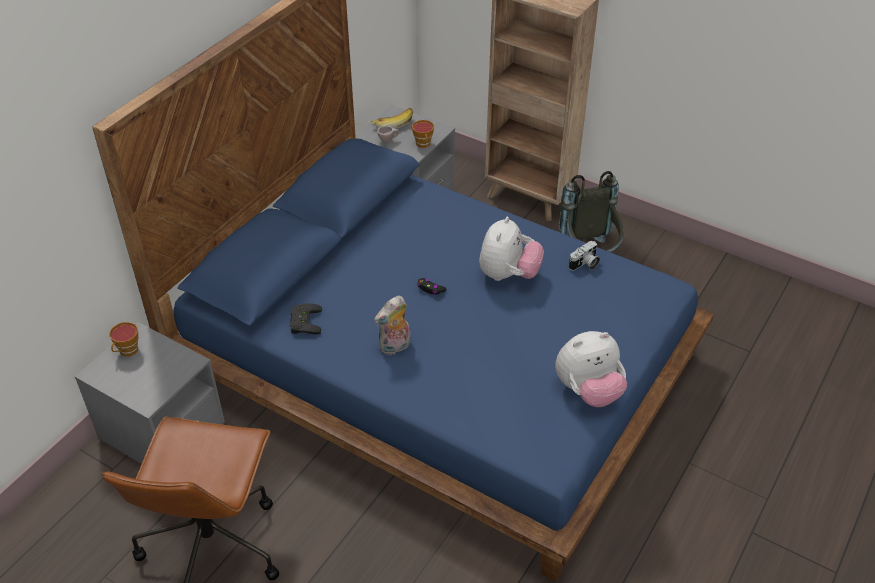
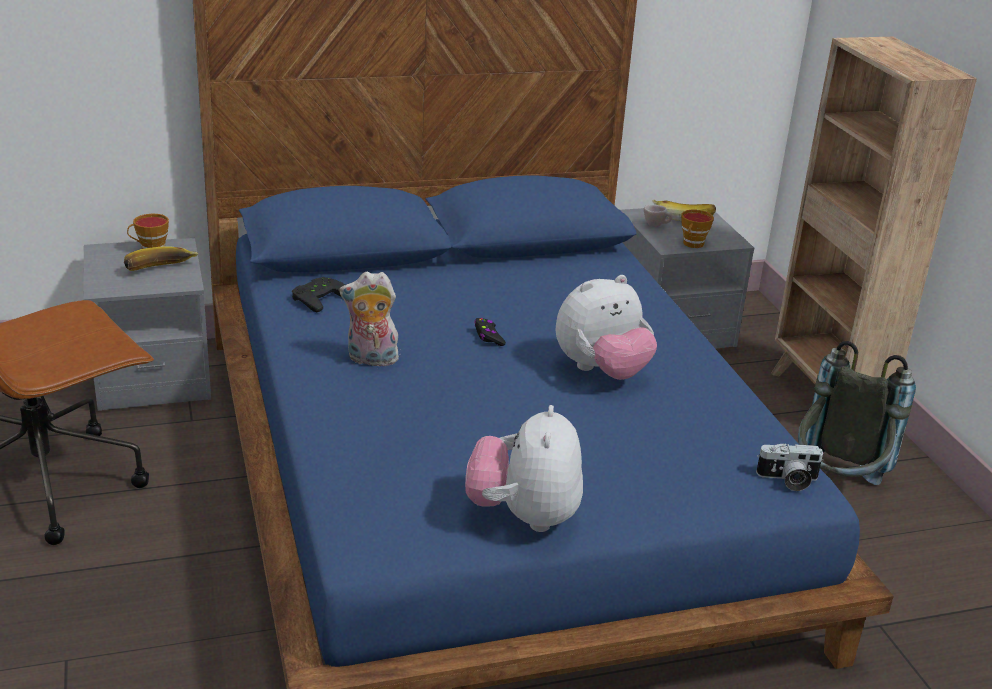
camera: 40 degrees right, 15 degrees down
(160, 362) = (161, 270): none -> banana
(585, 264) = (717, 410): camera -> camera (788, 480)
(588, 391) = (523, 516): plush toy -> plush toy turned 75 degrees clockwise

